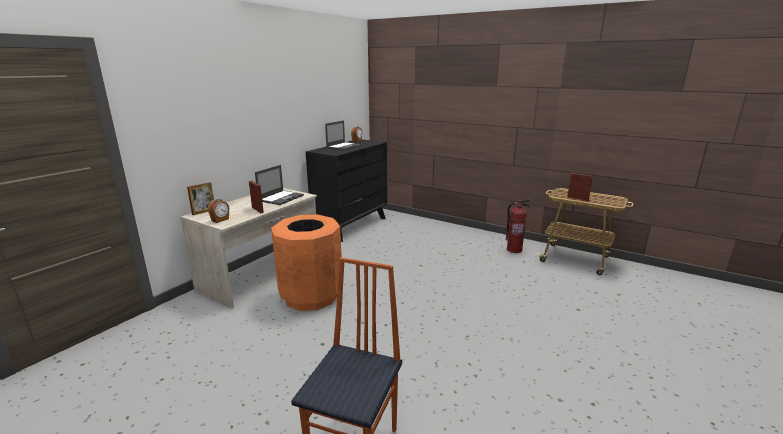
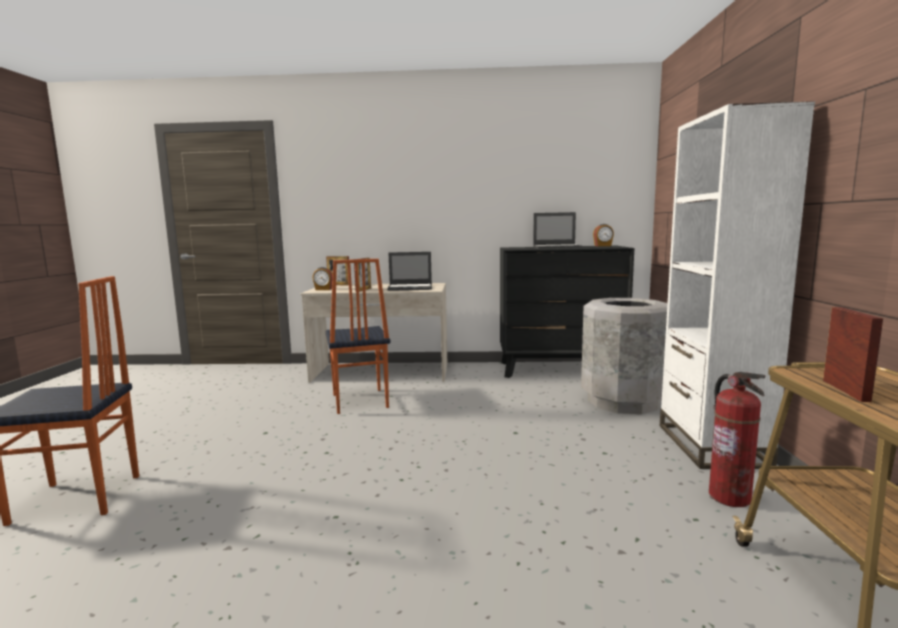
camera: 60 degrees right, 10 degrees down
(311, 296) = (359, 401): orange trash can -> chair
(414, 230) = (622, 401): none -> grey trash can
(475, 235) = (711, 445): none -> white bookcase

